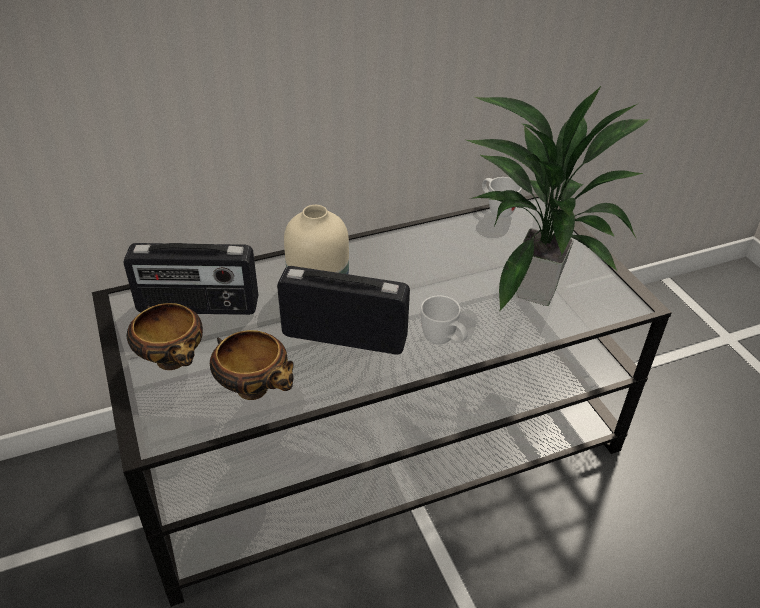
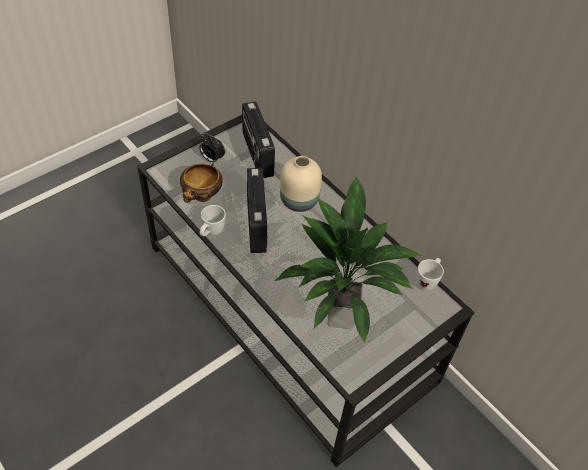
camera: 70 degrees right, 10 degrees up
(174, 362) = (211, 159): bowl -> alarm clock
(443, 341) = (270, 273): white mug -> white mug (211, 233)

